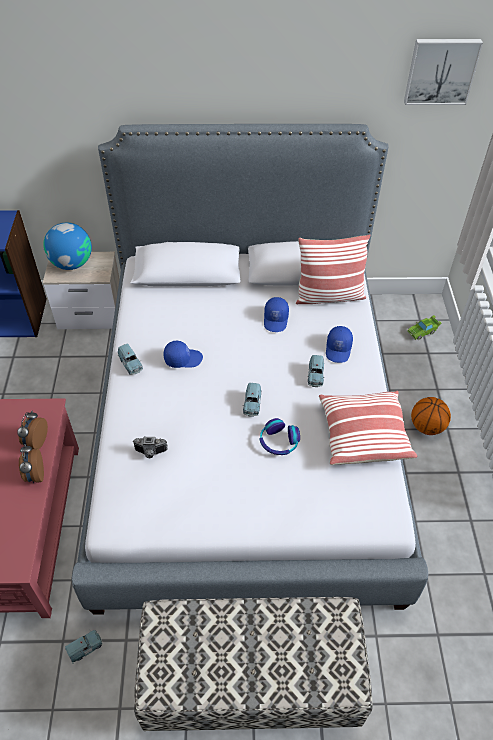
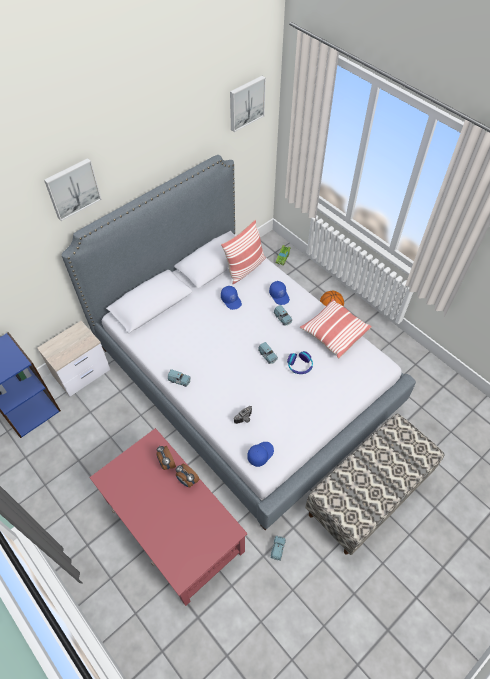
camera: 40 degrees left, 5 degrees up
(72, 263) = (61, 345): globe -> none
(138, 66) = (72, 188): none -> picture
(183, 358) = (205, 356): blue cap -> blue cap (260, 454)

